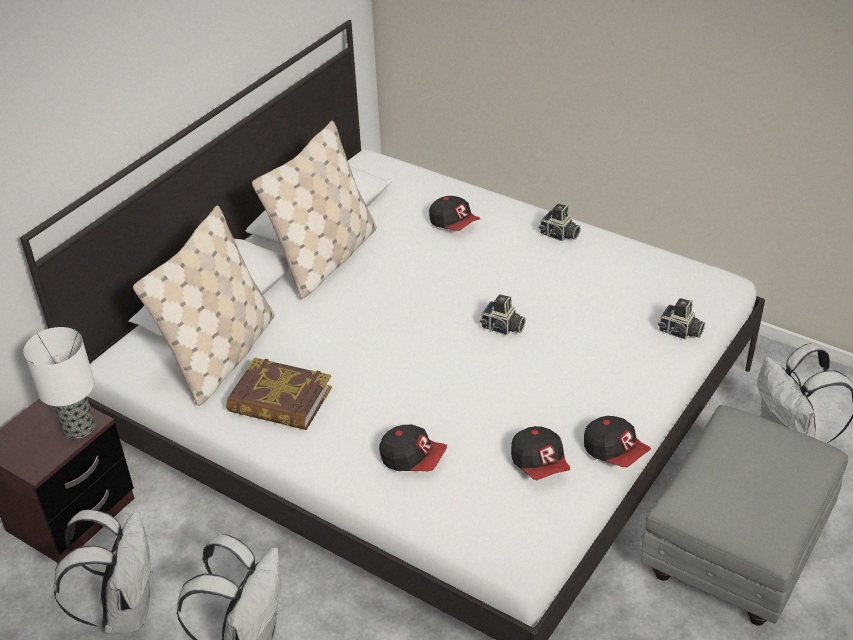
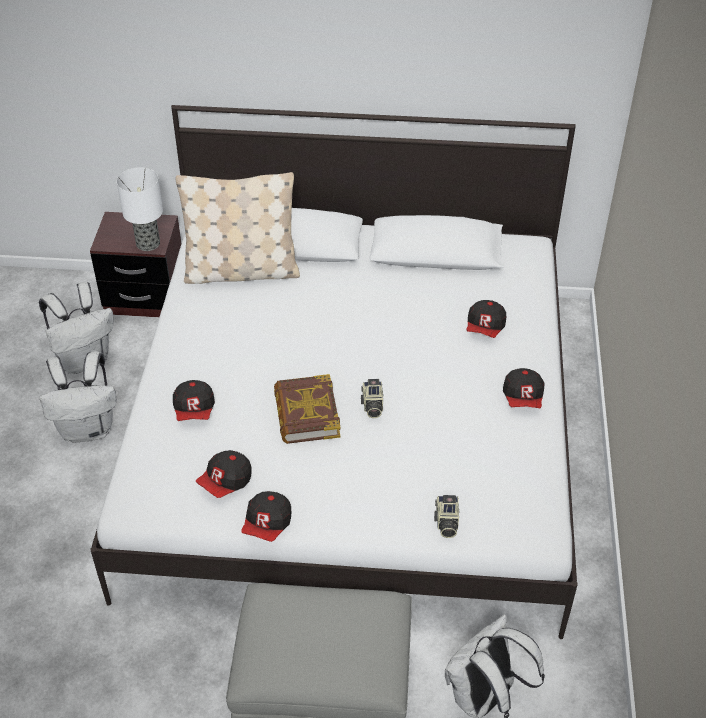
camera: 60 degrees right, 5 degrees up
(280, 401) = (213, 319): book -> book (306, 414)
(326, 258) = (384, 275): beige pillow -> none
(559, 235) = (523, 398): camera -> cap

